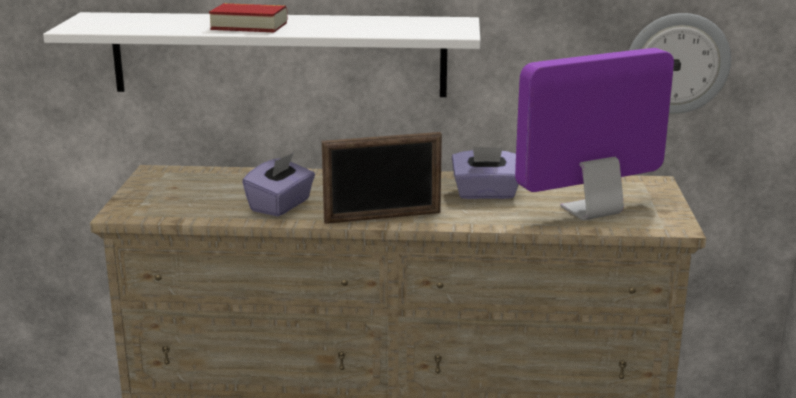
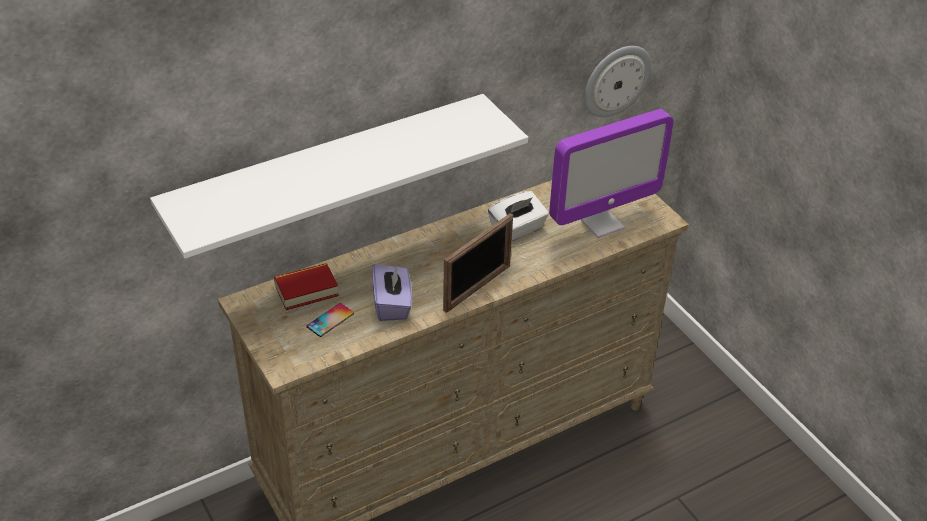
camera: 35 degrees left, 20 degrees up
(209, 199) = (330, 320): none -> phone
(249, 26) = (336, 174): book -> book (306, 290)
(485, 194) = (517, 230): purple tissue box -> white tissue box
(590, 211) = (601, 223): monitor -> monitor turned 150 degrees counterclockwise

